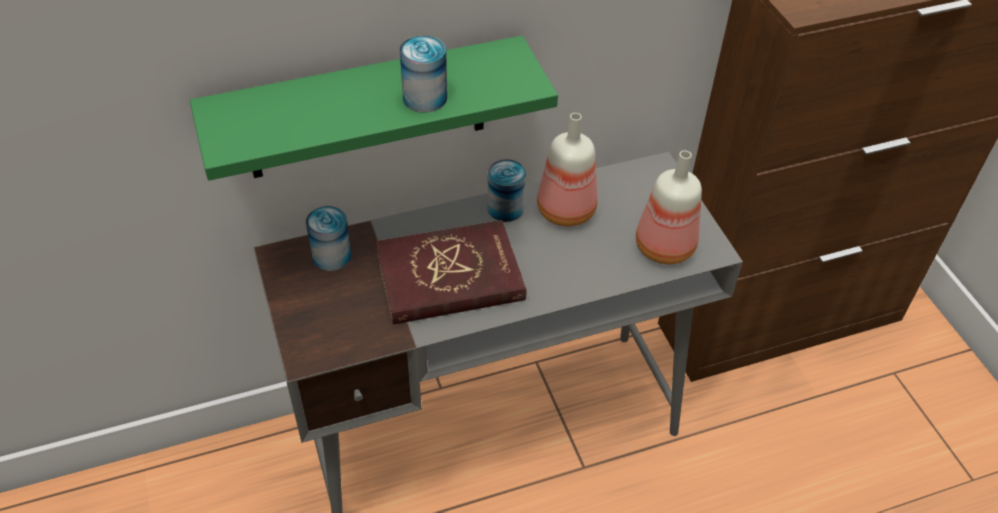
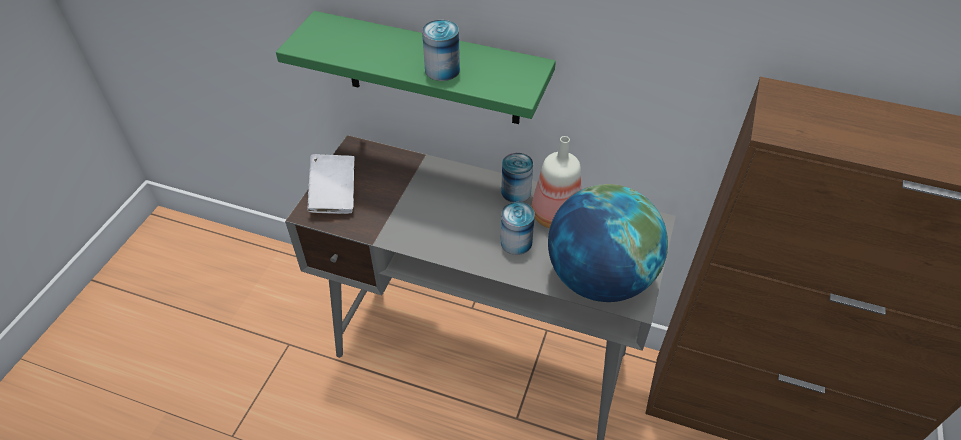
camera: 40 degrees right, 0 degrees up
(315, 321) = (334, 195): none -> white book
(332, 256) = (382, 163): can -> can (516, 242)
(449, 277) = (435, 215): red book -> none
(662, 246) = (599, 278): bottle -> globe

